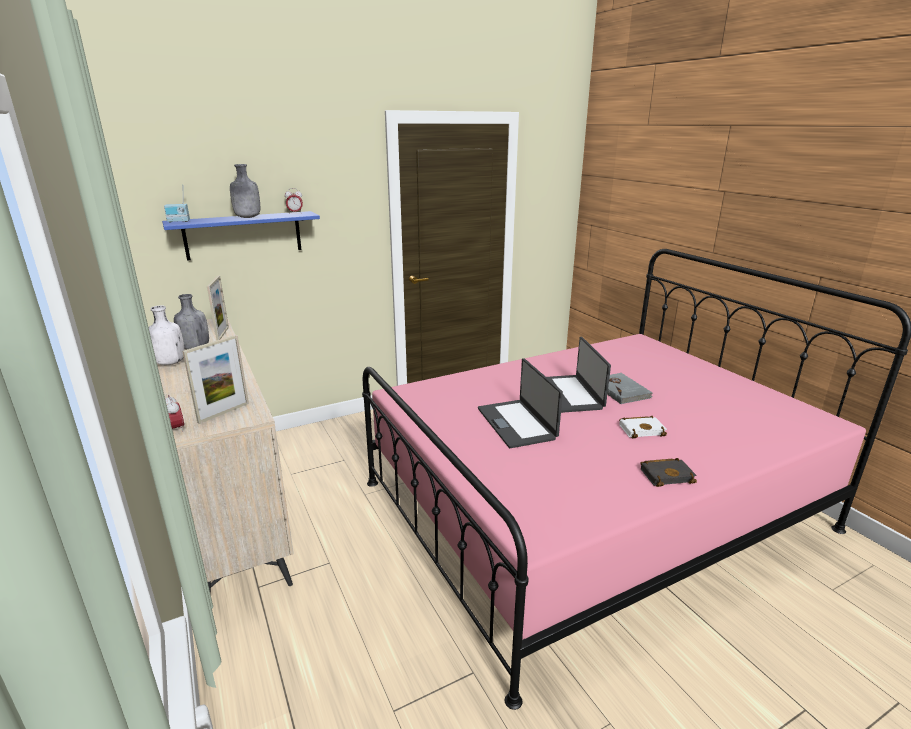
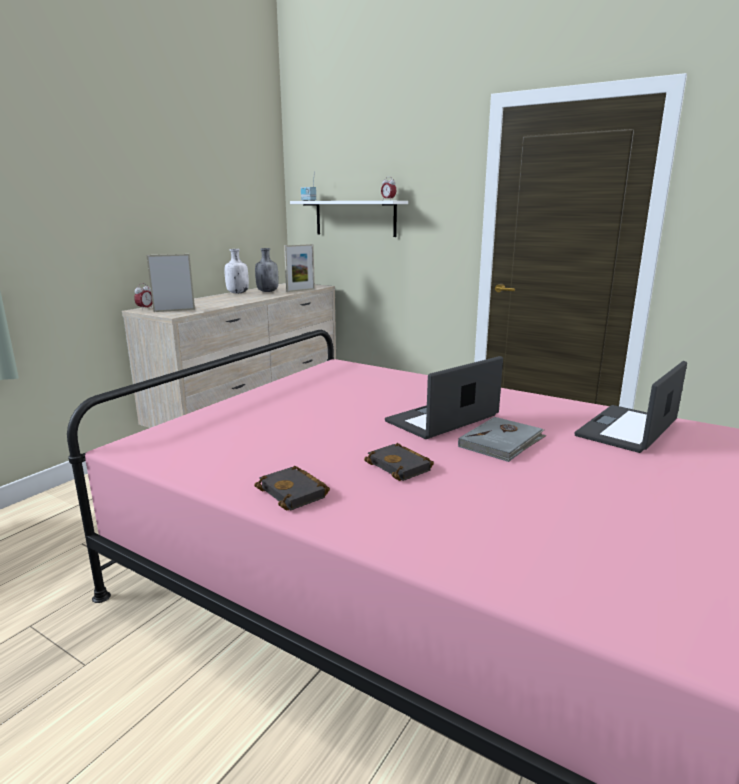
camera: 60 degrees right, 5 degrees down
(224, 412) = (174, 310): picture frame -> picture frame turned 150 degrees clockwise
(243, 235) = (355, 218): blue shelf -> white shelf
(247, 217) = (348, 200): grey bottle -> none
(517, 423) = (335, 409): laptop -> laptop (628, 429)
(642, 429) = (401, 466): white book -> black book

